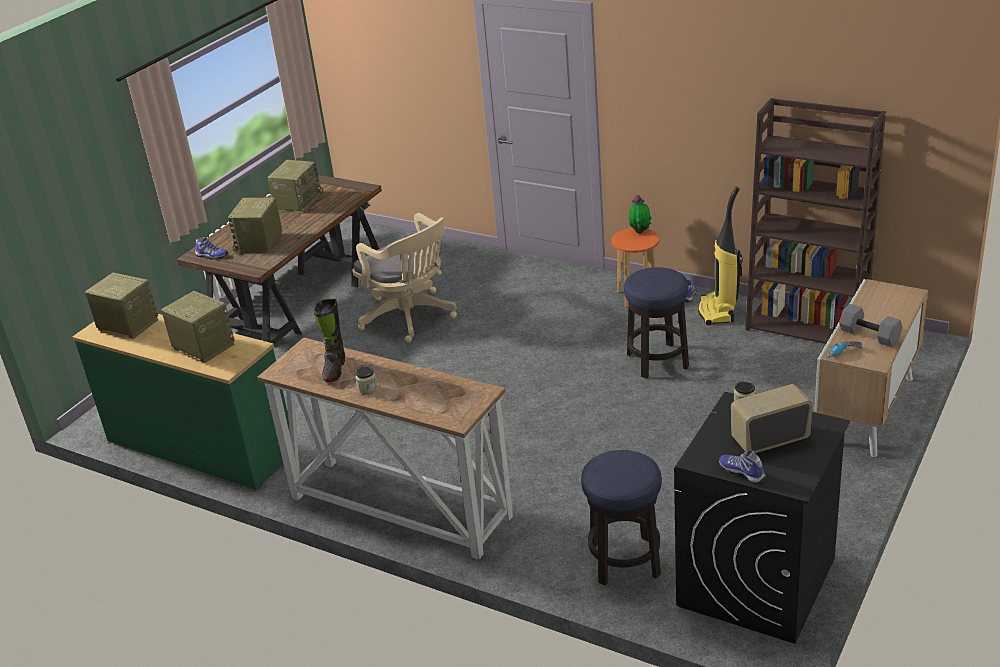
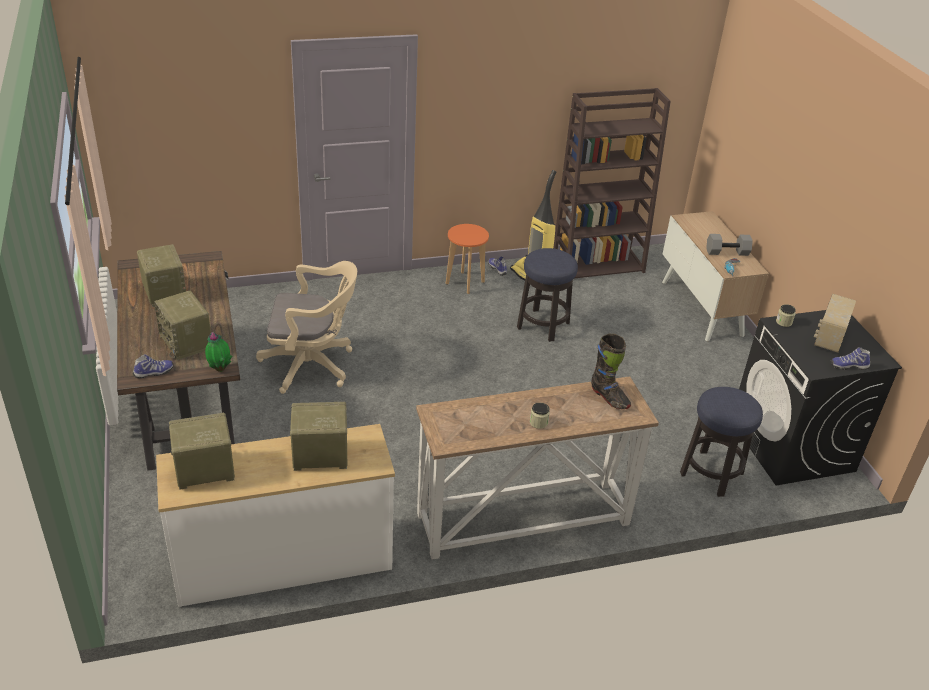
camera: 50 degrees left, 5 degrees up
(200, 447) = (283, 562): green dresser -> white dresser
(334, 370) = (488, 420): black boot -> black boot (609, 398)
(640, 232) = (464, 227): potted plant -> potted plant (220, 369)

